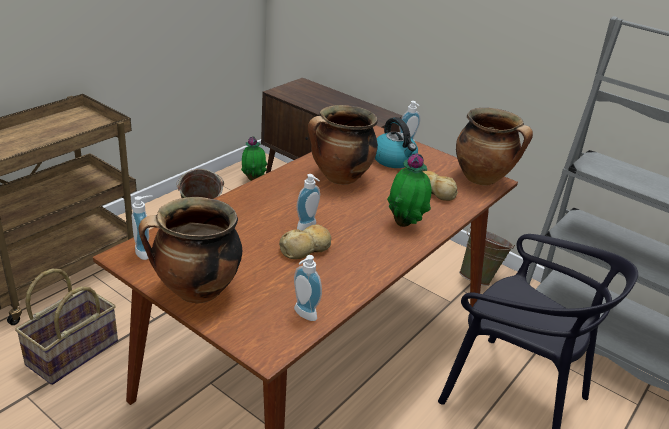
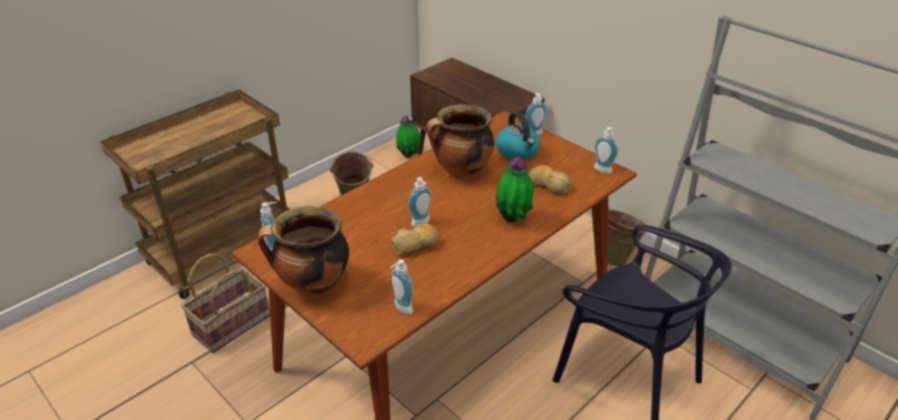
camera: 10 degrees right, 5 degrees up
(483, 179) = (601, 170): cooking pot -> soap dispenser

